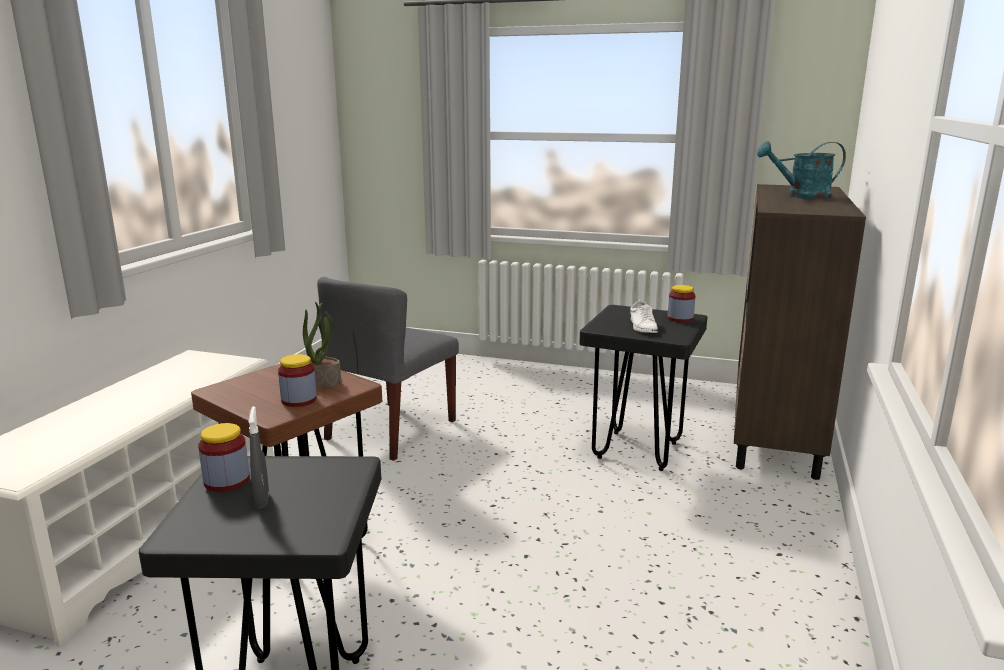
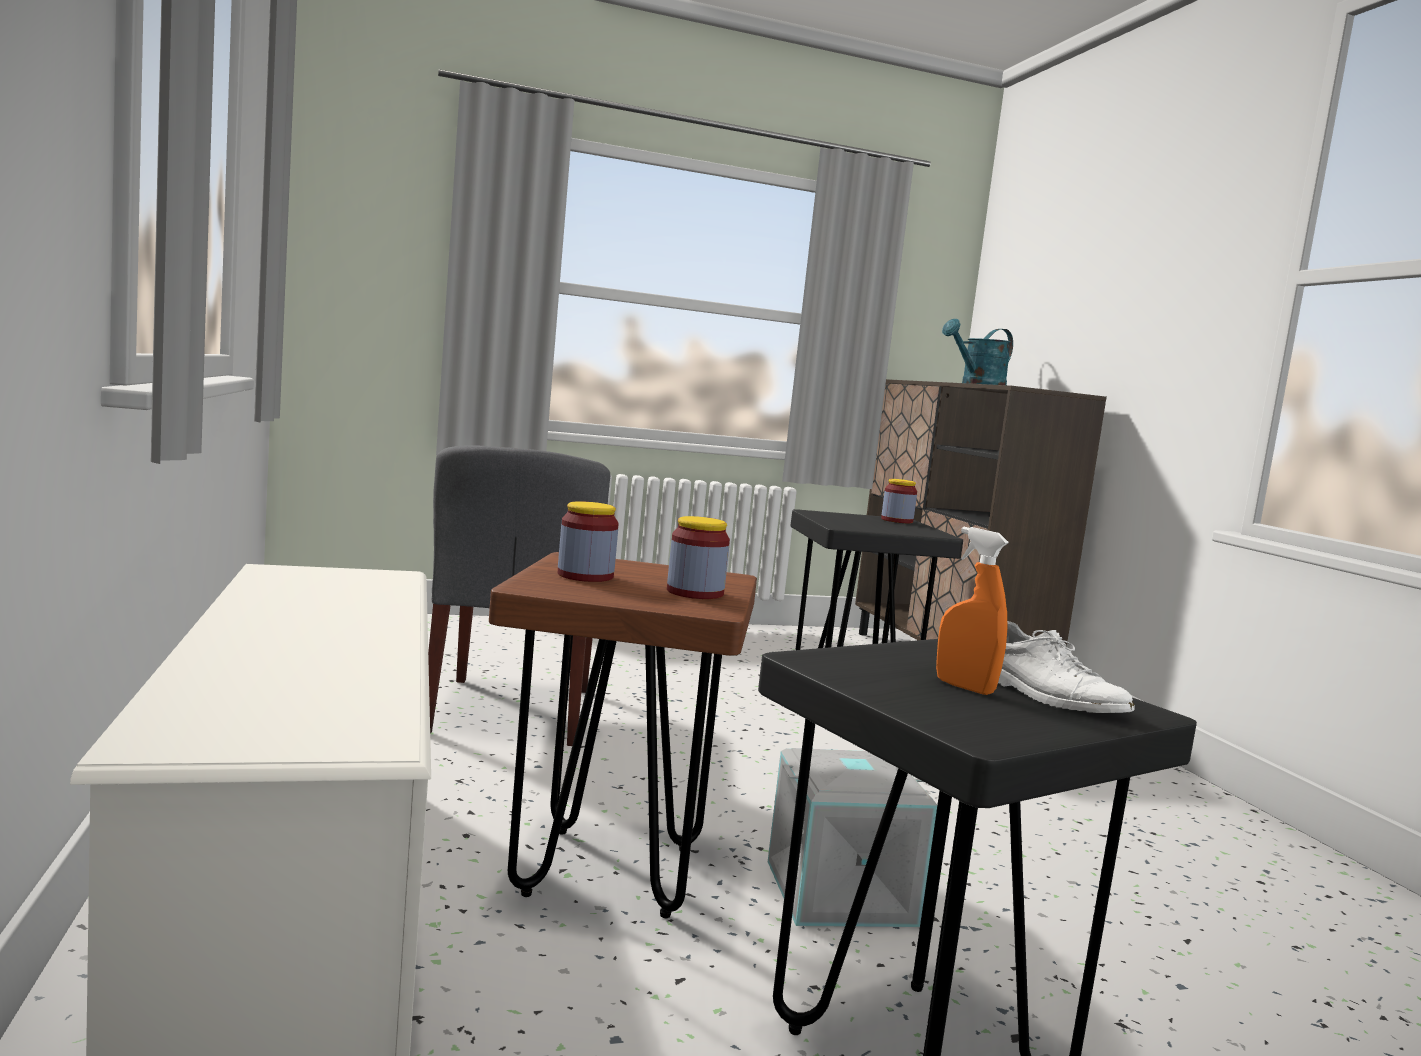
camera: 35 degrees left, 10 degrees down
(227, 481) = (861, 675): jar -> jar (585, 576)
(262, 500) = (964, 687): grey spray bottle -> orange spray bottle
(320, 381) = (665, 574): potted plant -> none
(402, 592) = (839, 894): none -> grey storage box
(643, 327) = (882, 526): white shoe -> white shoe (1046, 695)

